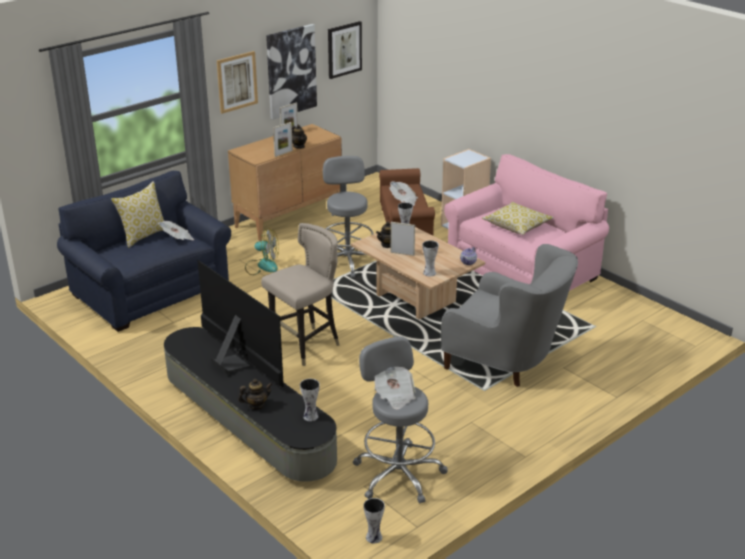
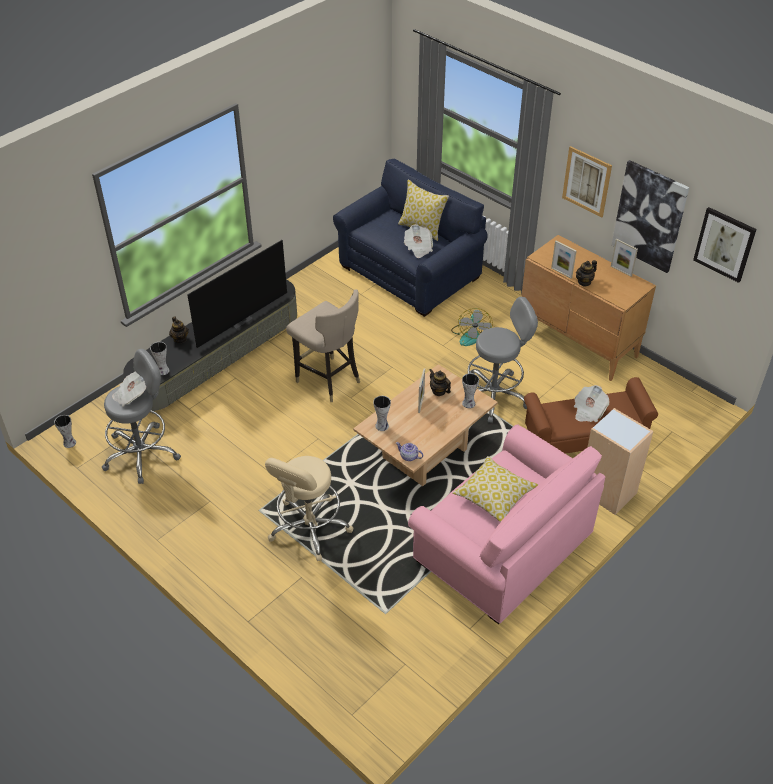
camera: 85 degrees right, 15 degrees up
(506, 362) = (309, 528): grey armchair -> beige stool

